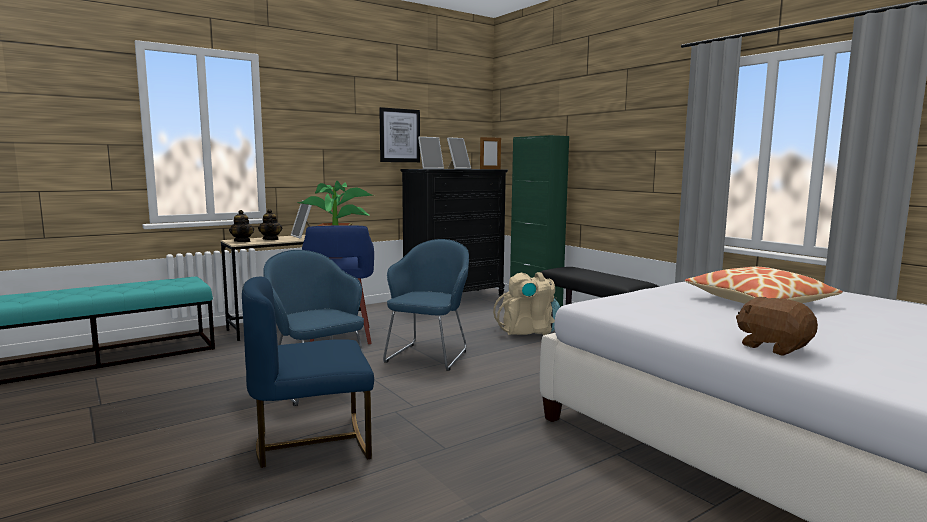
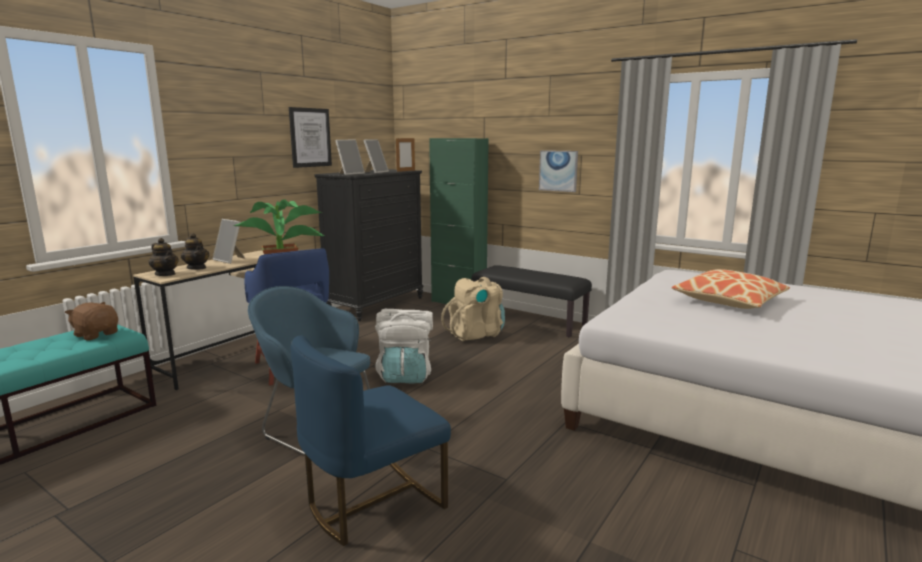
camera: 20 degrees left, 5 degrees up
(429, 355) = (405, 375): blue armchair -> white backpack
(632, 167) = (558, 171): none -> picture
(773, 347) = (799, 351): brown plush toy -> brown plush toy (96, 334)

